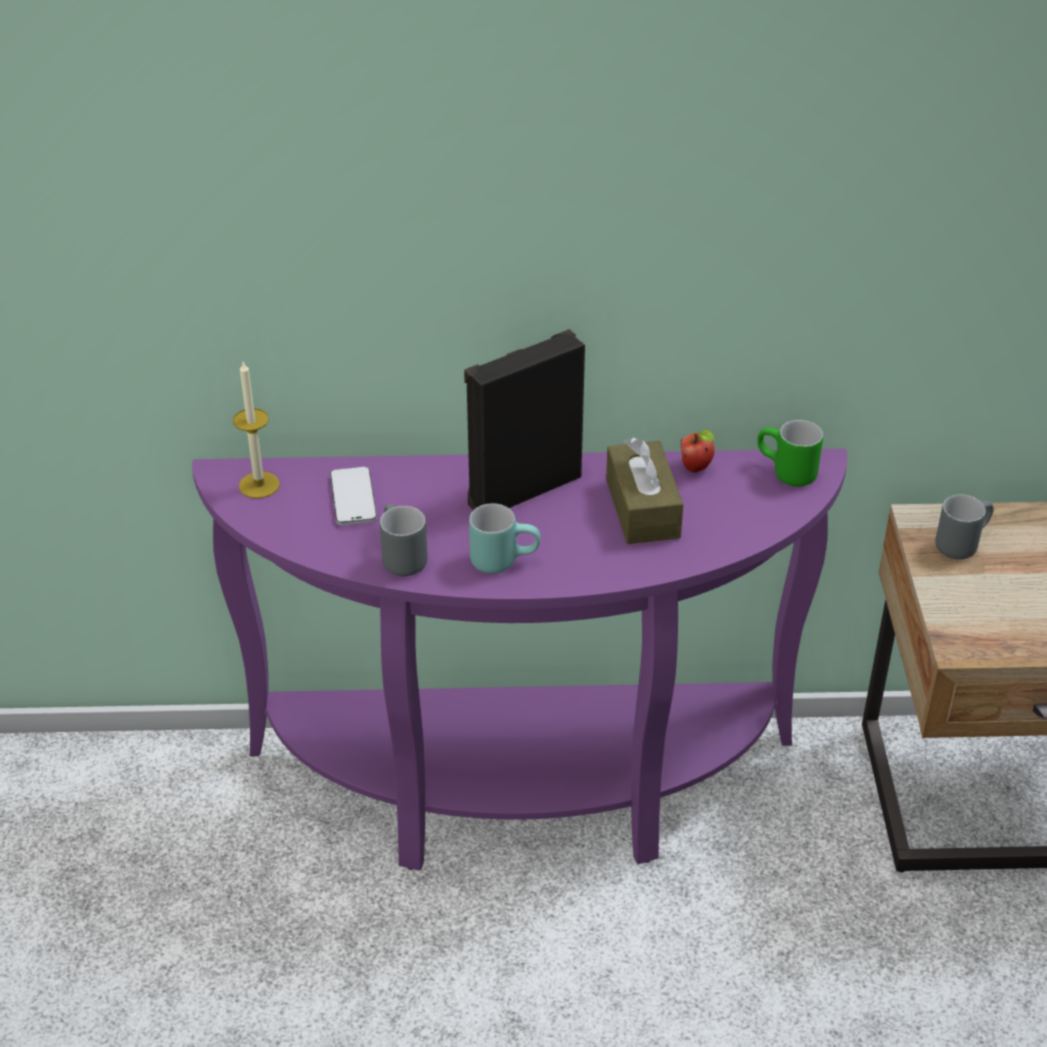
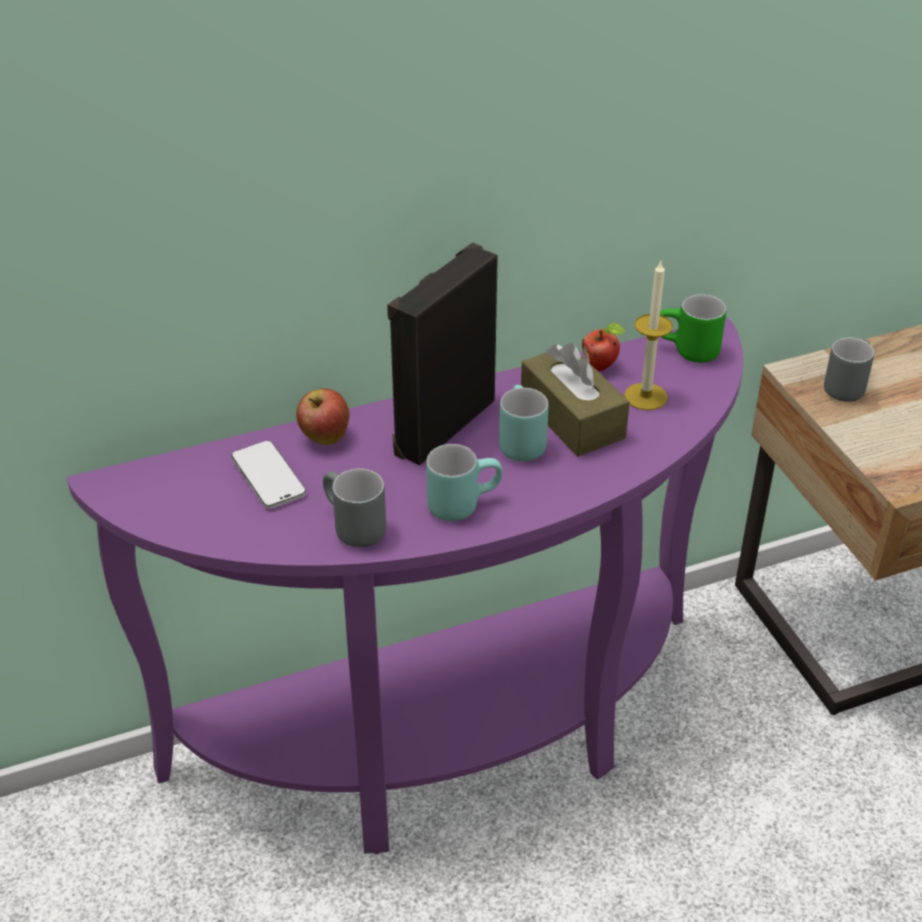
camera: 20 degrees left, 0 degrees up
(259, 485) = (157, 487): candle -> candle (645, 396)
(417, 476) = (324, 438): none -> apple
(581, 518) = (517, 442): none -> turquoise mug

